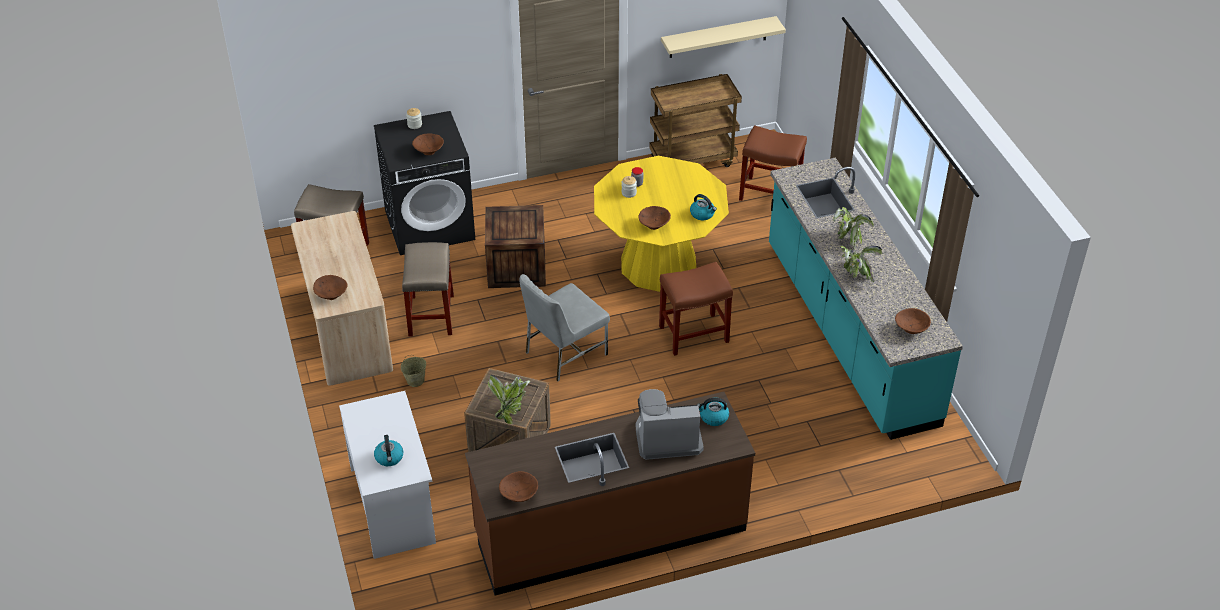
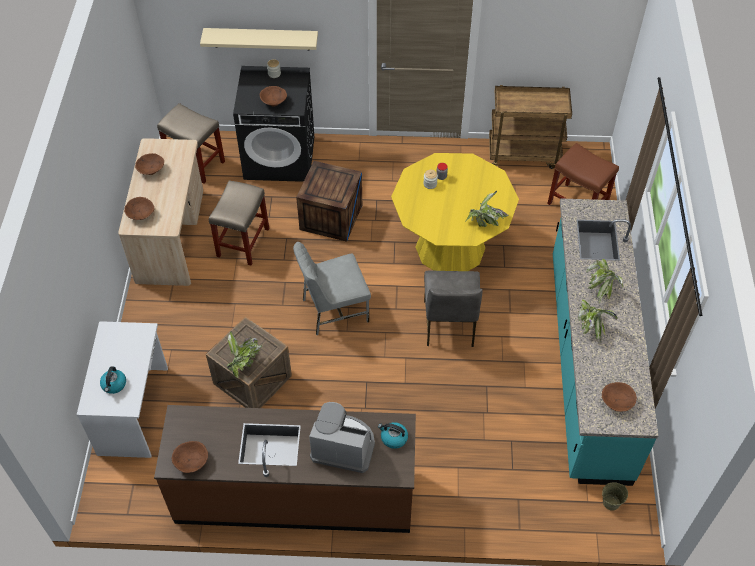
camera: 20 degrees right, 10 degrees up
(415, 380) = (204, 299): beige bucket -> beige bucket (611, 502)
(654, 224) = (437, 221): brown bowl -> brown bowl (151, 170)
(693, 334) = (449, 324): brown stool -> grey chair
(702, 214) = (485, 223): kettle -> potted plant
(718, 37) = (565, 54): beige shelf -> beige shelf (261, 39)

